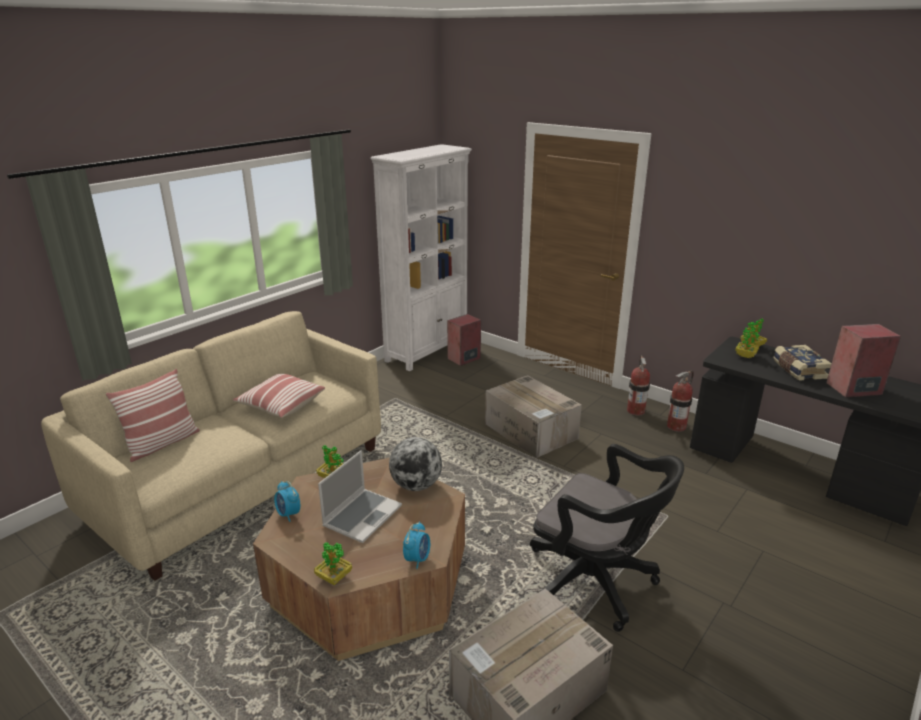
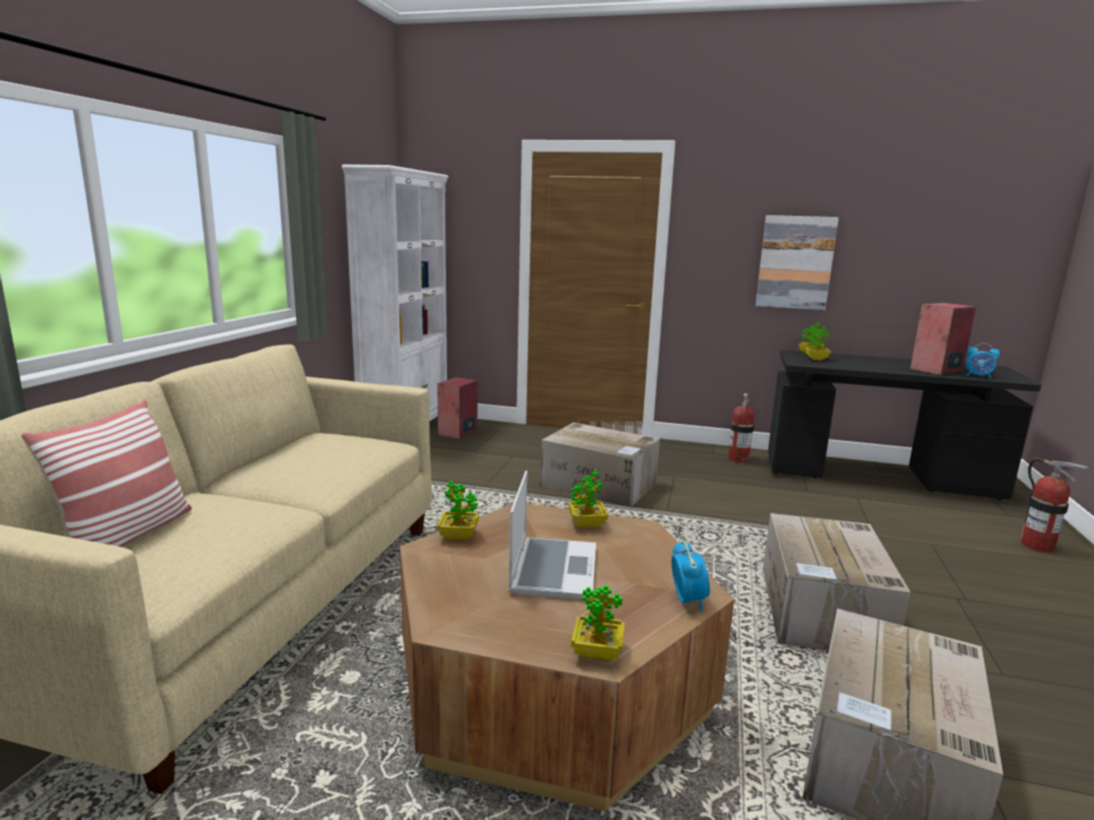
camera: 25 degrees left, 10 degrees down
(281, 405) = (307, 466): pillow -> none
(288, 514) = (436, 591): alarm clock -> alarm clock (978, 376)
(416, 485) = (587, 524): globe -> potted plant
(596, 583) = (823, 612): black office chair -> cardboard box
(635, 410) = (686, 452): fire extinguisher -> fire extinguisher (1037, 546)
(752, 258) = (795, 262): none -> picture
(798, 370) = (874, 364): book -> none

